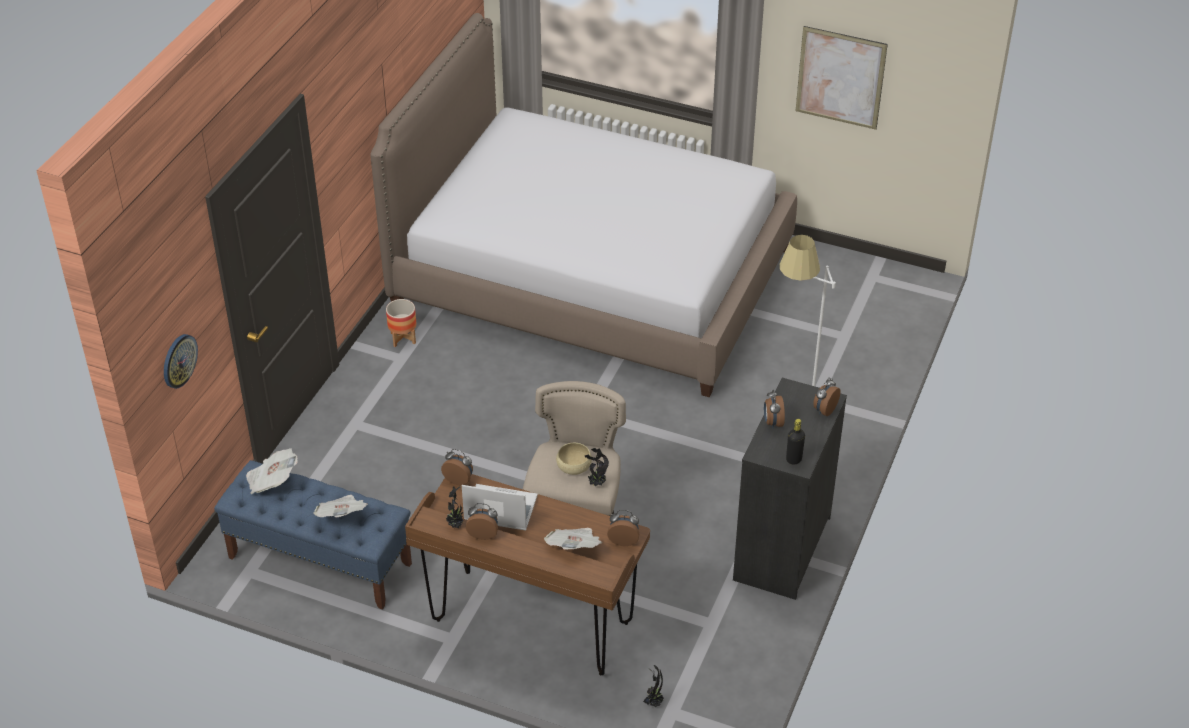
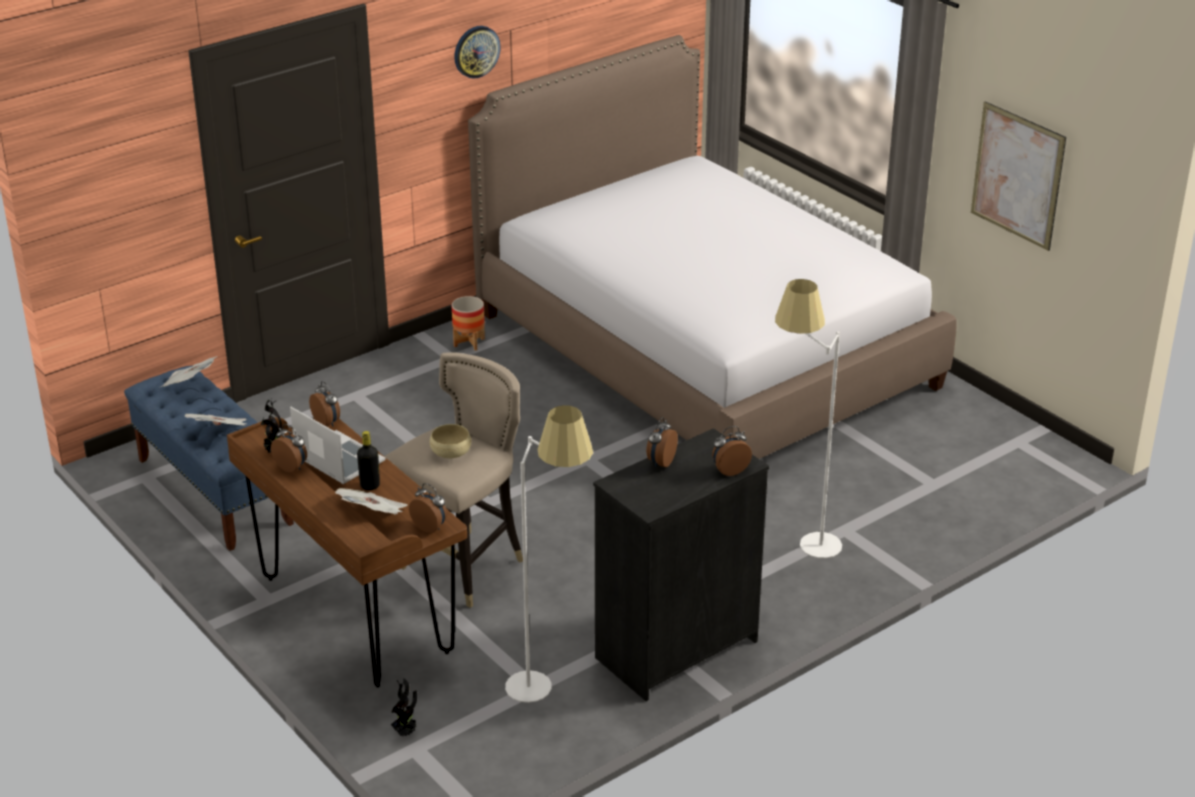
camera: 30 degrees right, 10 degrees down
(179, 360) = (117, 213): wall clock -> wall clock (476, 51)
(596, 484) = (457, 474): potted plant -> none
(720, 616) = (549, 684): none -> white floor lamp
(793, 459) = (648, 501): black bottle -> black bottle (370, 486)

